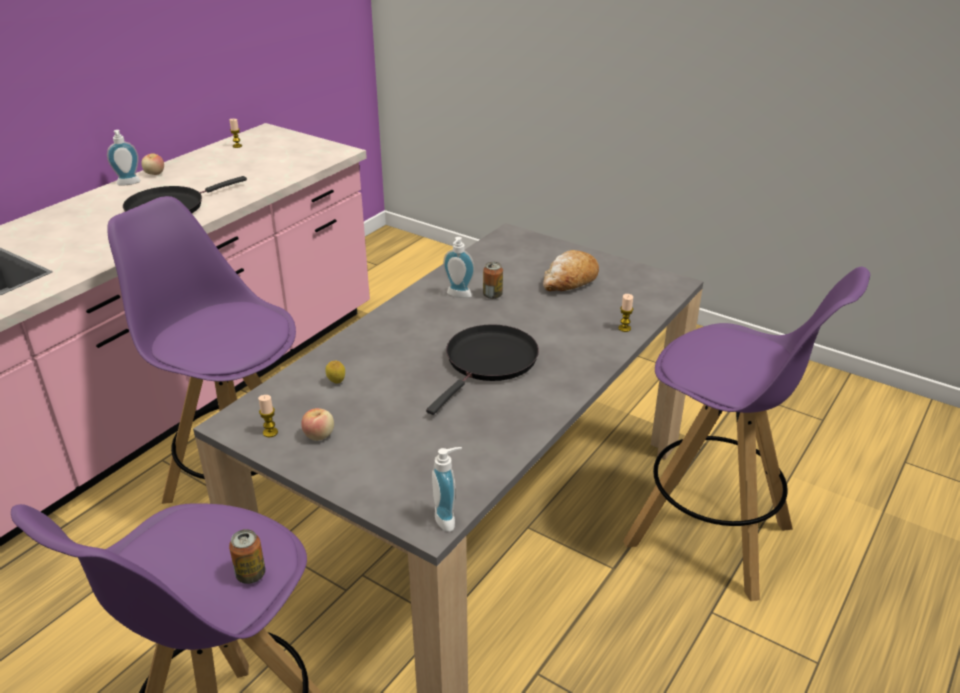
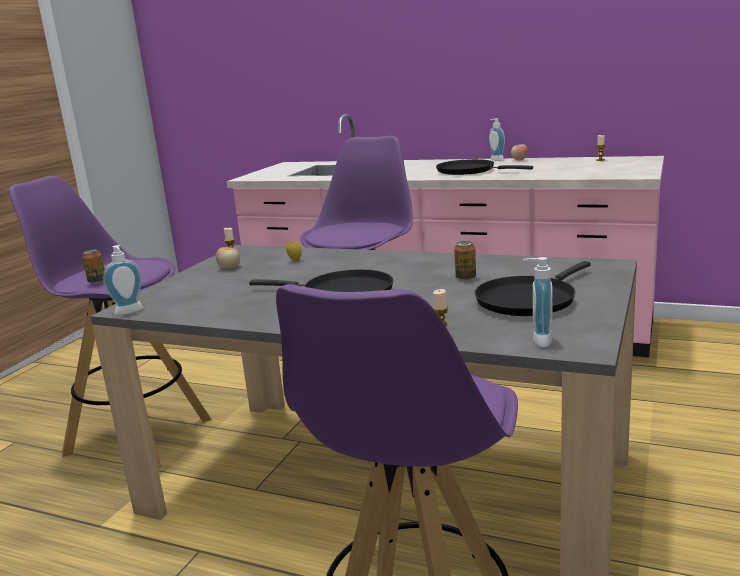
camera: 80 degrees right, 15 degrees down
(458, 296) = (453, 268): soap dispenser -> soap dispenser (538, 340)
(569, 281) = (528, 300): bread -> black frying pan

